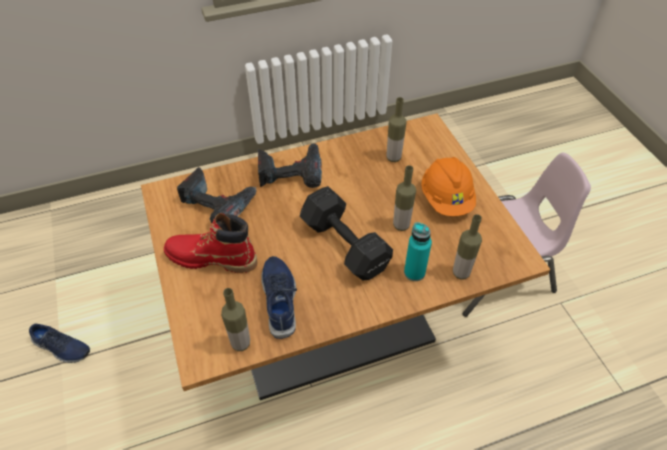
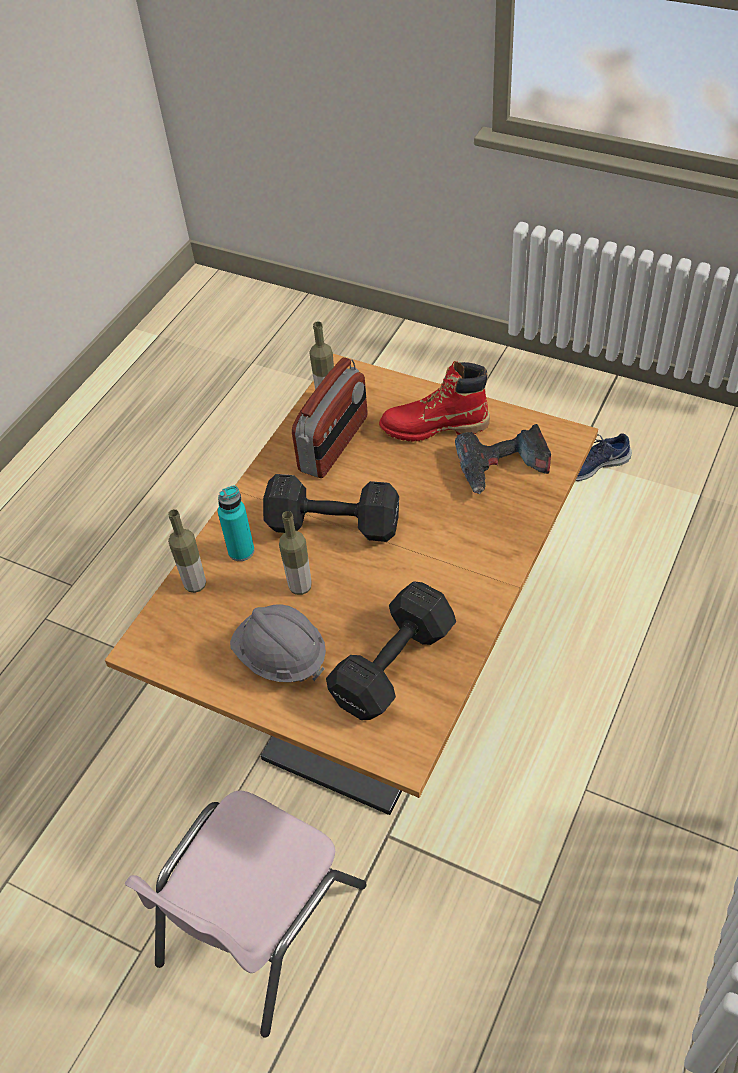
camera: 140 degrees right, 0 degrees up
(211, 258) = (434, 427): red boot -> red boot turned 150 degrees counterclockwise
(280, 300) = (334, 444): blue shoe -> radio
(290, 172) = (482, 552): power drill -> none
(393, 157) = (396, 664): bottle -> black dumbbell
(446, 199) = (281, 657): orange hard hat -> grey hard hat

